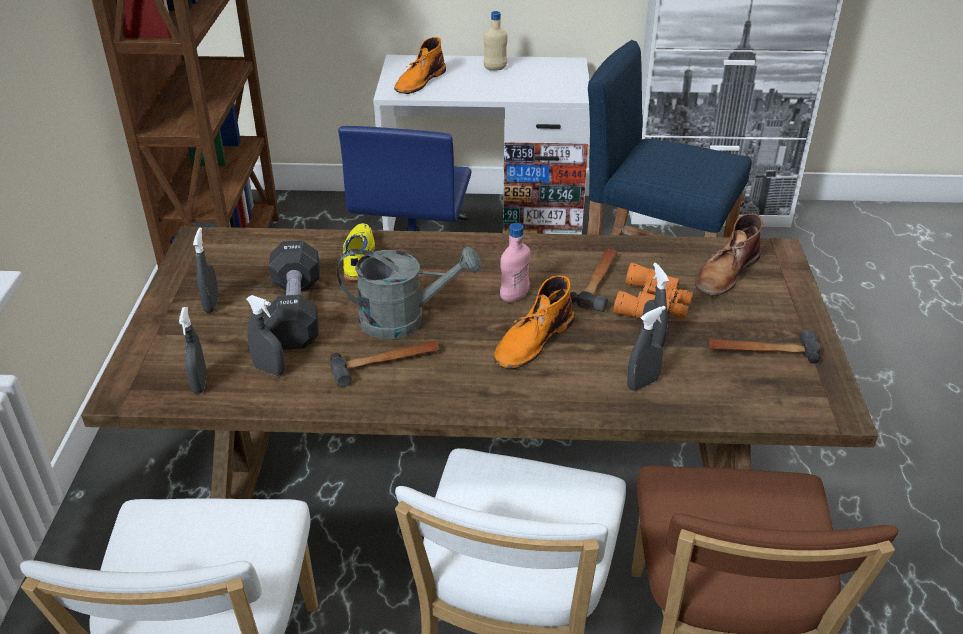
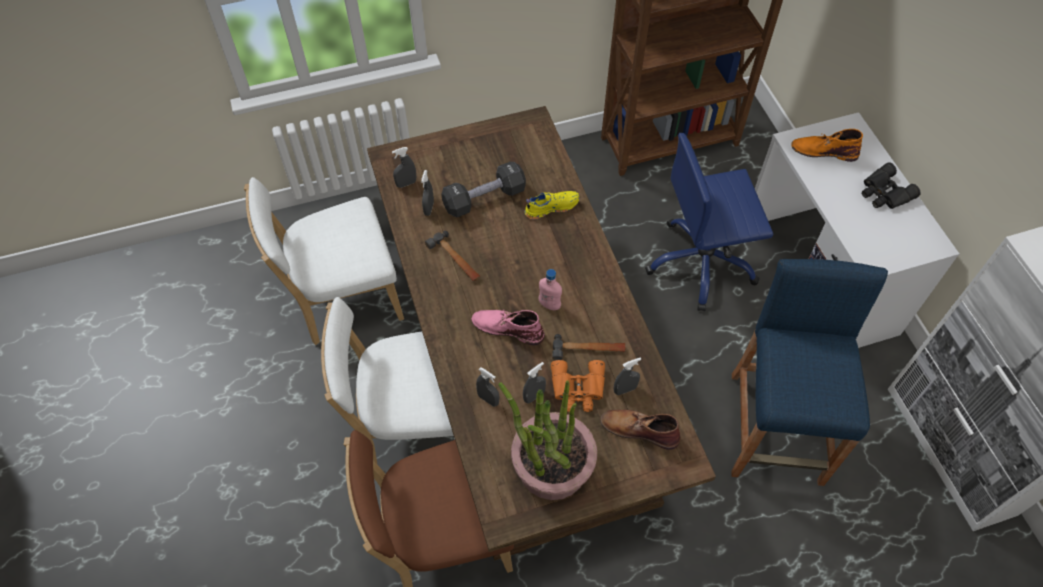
camera: 70 degrees right, 20 degrees up
(211, 304) = (475, 157): grey spray bottle -> grey spray bottle (625, 389)
(404, 320) = (500, 254): grey watering can -> none
(495, 68) = (884, 193): beige bottle -> black binoculars
(533, 340) = (507, 328): orange boot -> pink boot
(762, 351) = (551, 466): hammer -> potted plant

